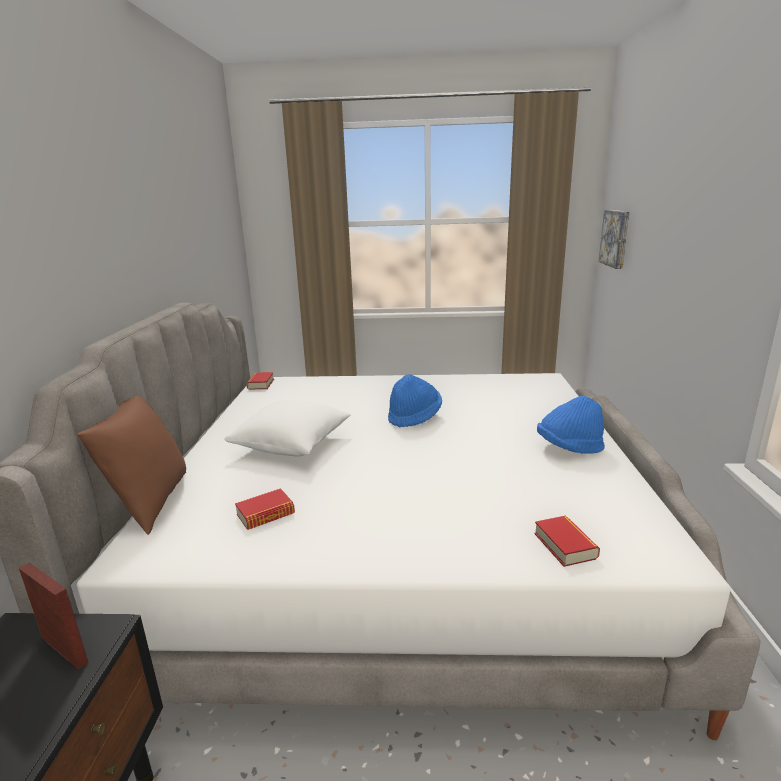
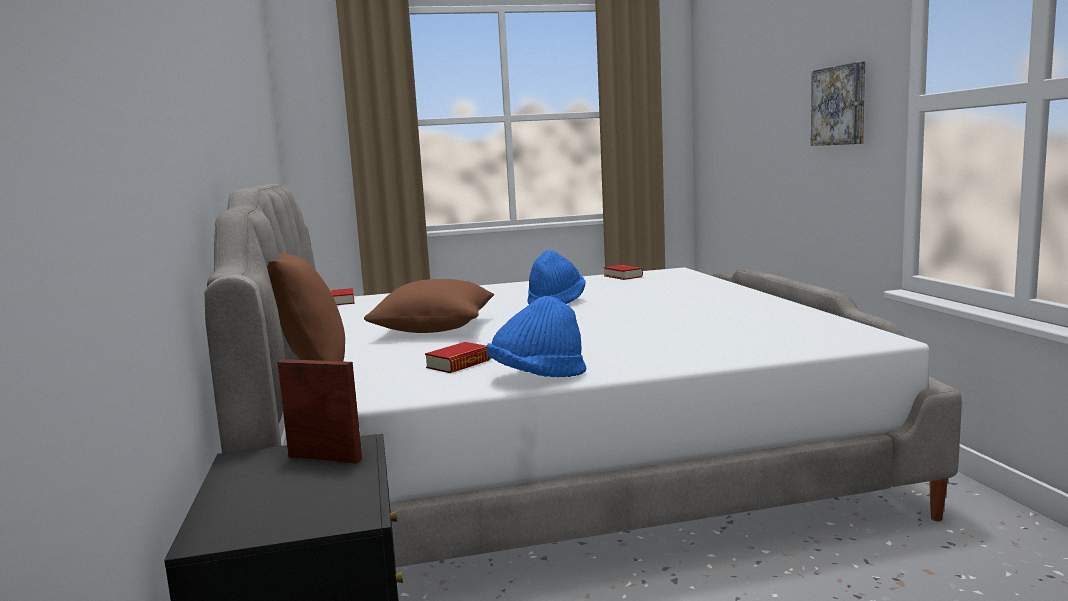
camera: 15 degrees left, 10 degrees down
(292, 444) = (435, 329): white pillow -> brown pillow
(565, 545) = (777, 344): book -> book (623, 276)
(569, 448) = (735, 302): blue hat -> blue hat (537, 377)
(616, 238) = (717, 125): picture -> picture (840, 105)

